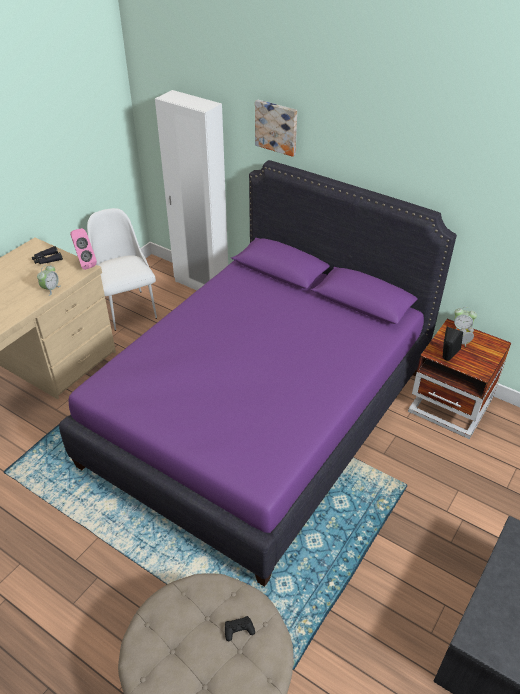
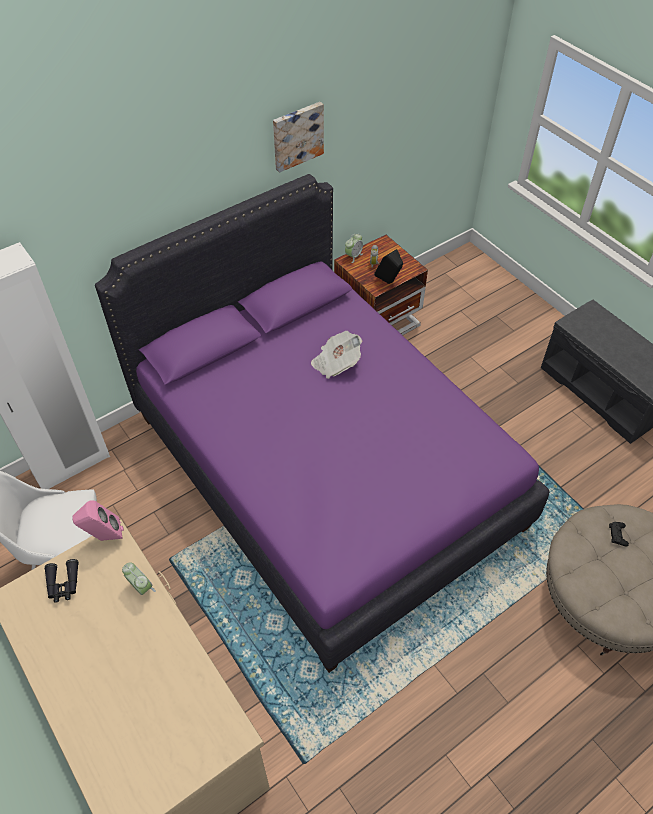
camera: 70 degrees left, 10 degrees up
(277, 127) = (105, 217): picture -> picture (297, 135)
(310, 340) = (336, 363): none -> newspaper

